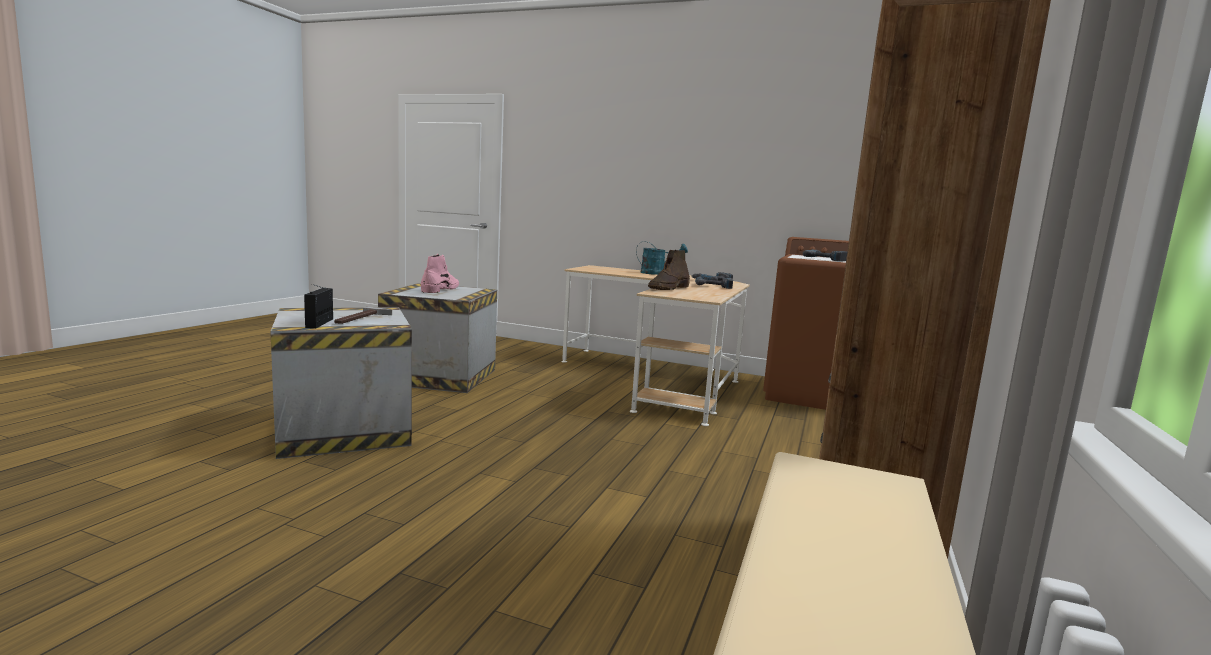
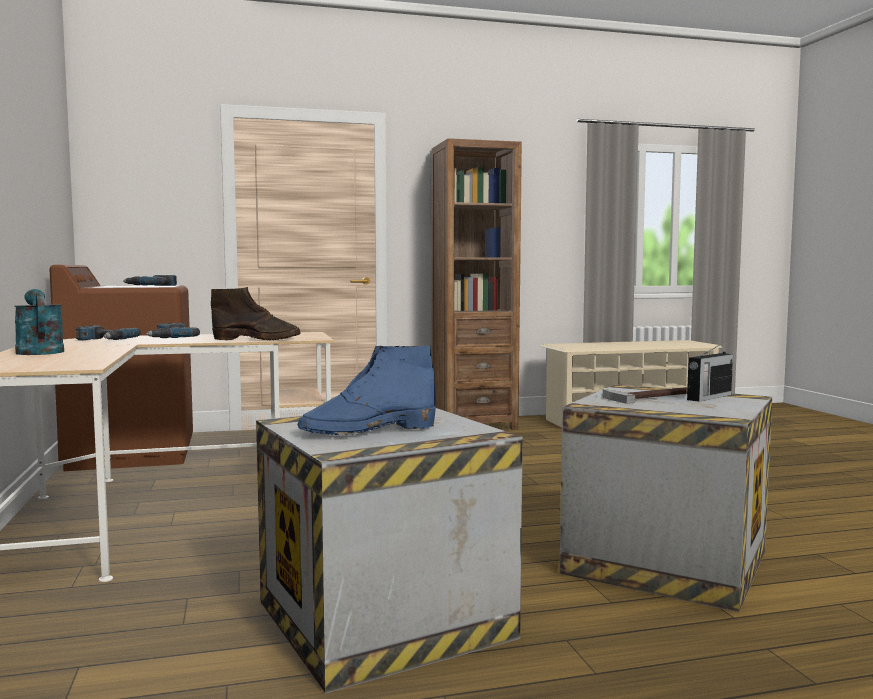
camera: 125 degrees left, 5 degrees down
(440, 289) = (367, 431): pink boot -> blue boot

